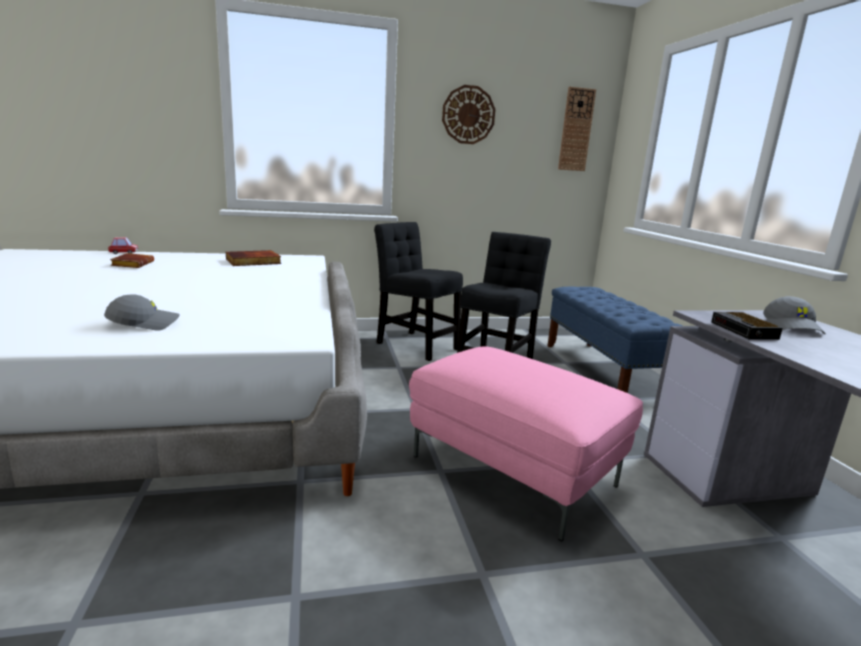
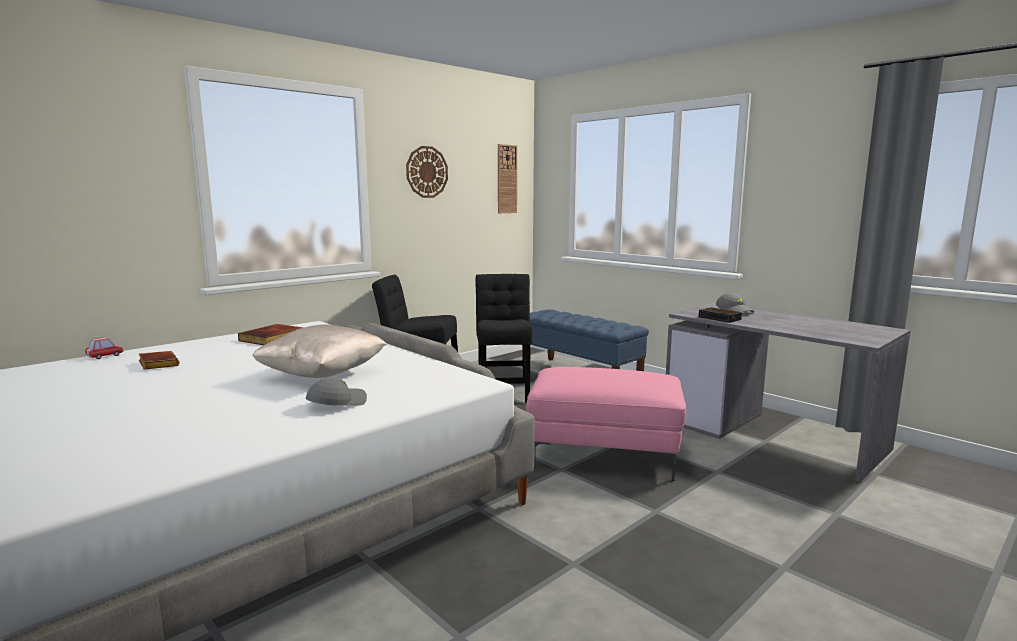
camera: 30 degrees left, 5 degrees down
(204, 297) = (323, 375): none -> beige pillow

